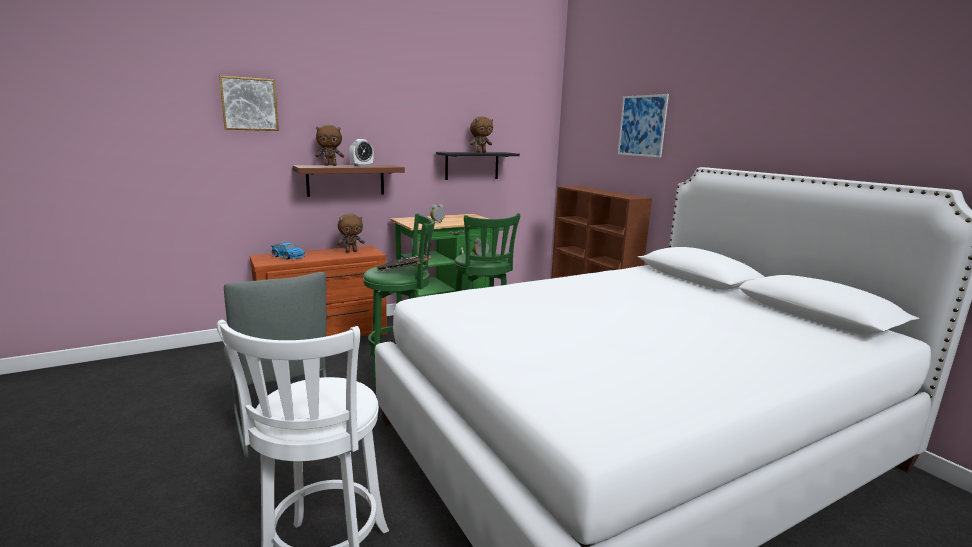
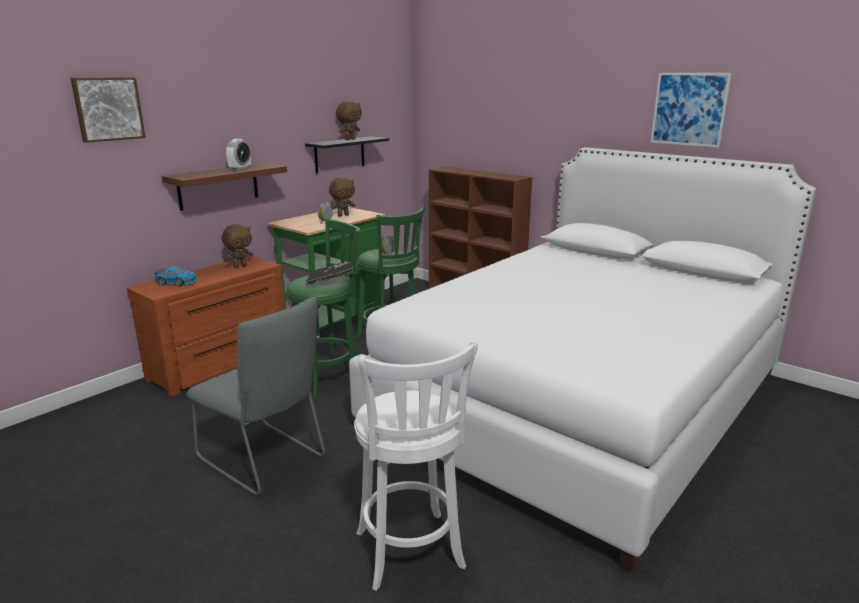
camera: 20 degrees left, 5 degrees up
(330, 165) = (205, 172): brown plush toy -> brown plush toy (343, 215)
(642, 126) = (515, 106): picture -> picture (689, 109)

